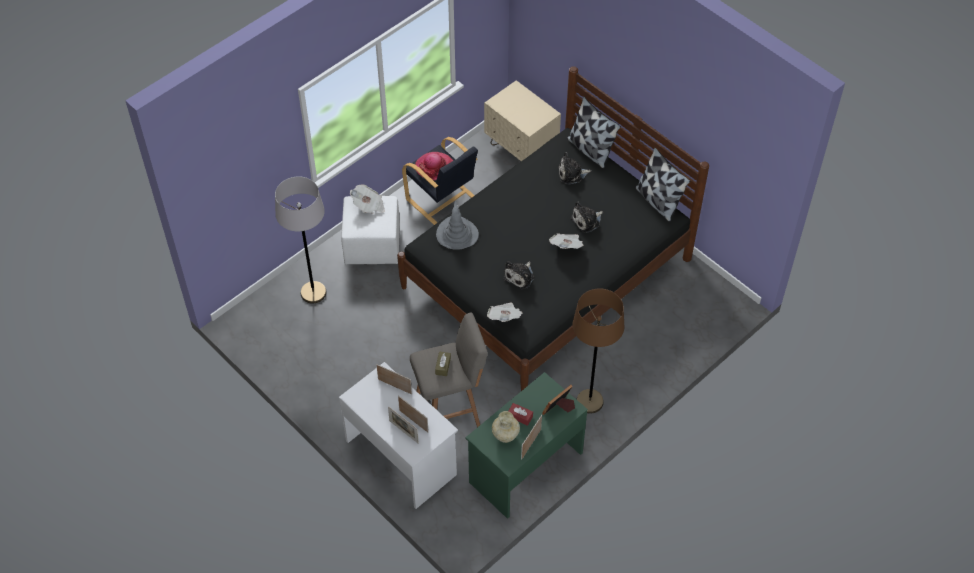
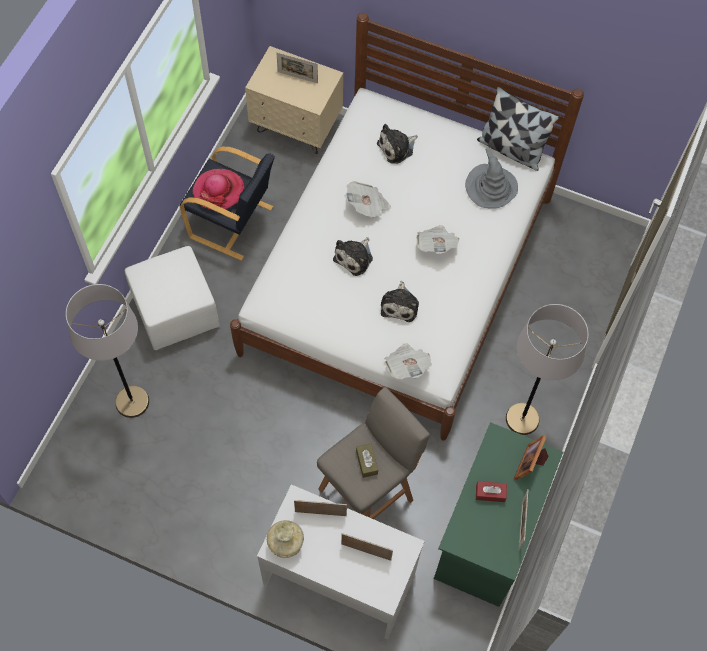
camera: 25 degrees left, 10 degrees up
(368, 206) = (162, 271): newspaper -> newspaper (367, 206)
(404, 432) = (361, 571): picture frame -> picture frame (297, 77)
(457, 234) = (298, 276): grey hat -> grey hat (491, 187)
(506, 435) = (485, 526): beige vase -> beige vase (286, 544)
(546, 273) = (398, 274): black bed -> white bed
(587, 221) = (444, 203): plush toy -> plush toy (355, 257)
(589, 401) = (522, 419): brown floor lamp -> grey floor lamp
(590, 150) = (403, 109): pillow -> none

